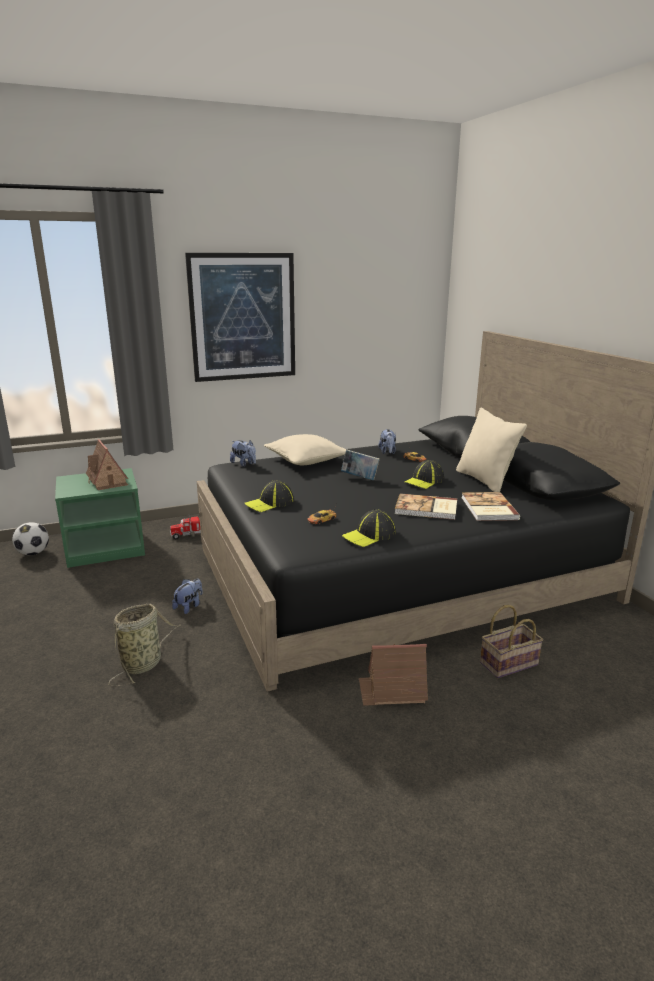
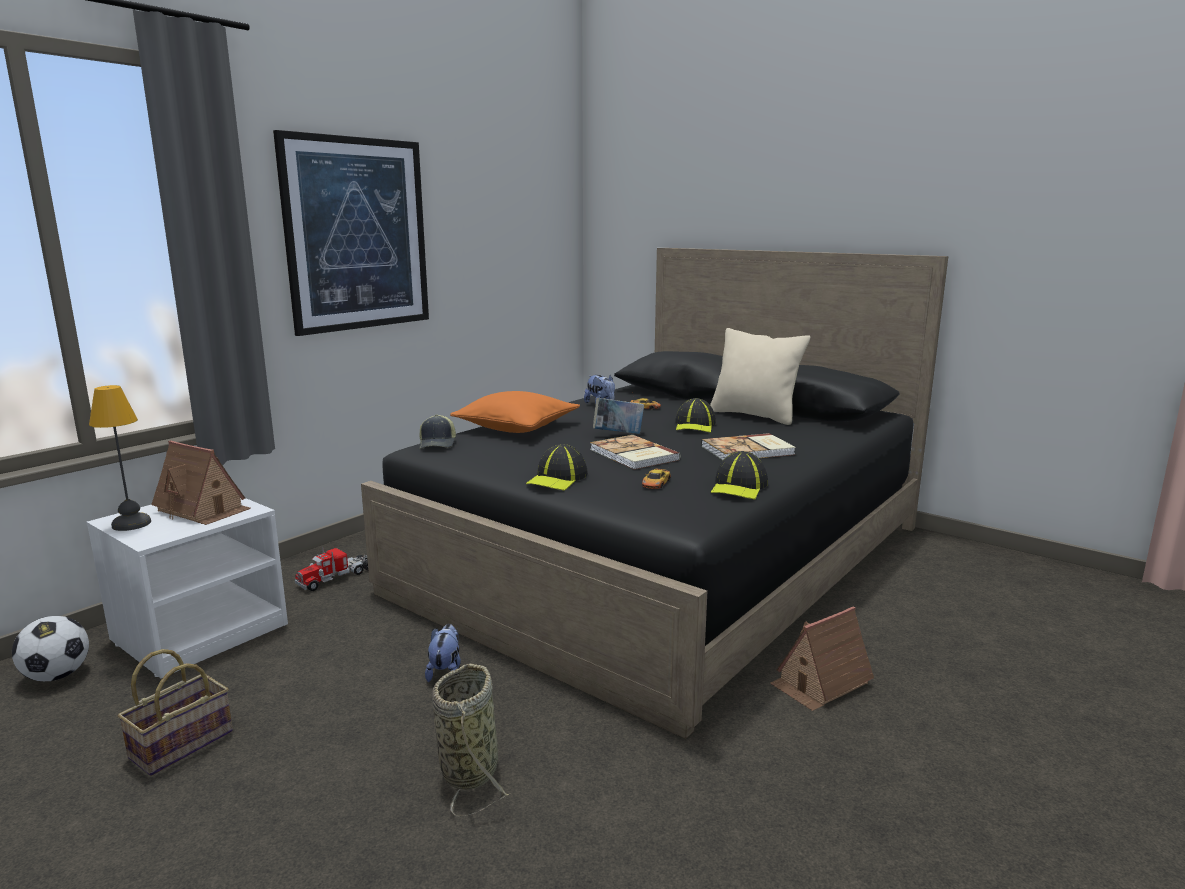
camera: 30 degrees left, 5 degrees down
(71, 482) = (131, 523): none -> table lamp
(106, 548) = (201, 632): green nightstand -> white nightstand
(244, 464) = (438, 444): plush toy -> cap
(306, 460) = (516, 427): beige pillow -> orange pillow
(487, 508) = (806, 439): book -> book (633, 455)
(509, 663) = (890, 615): basket -> basket (183, 743)

